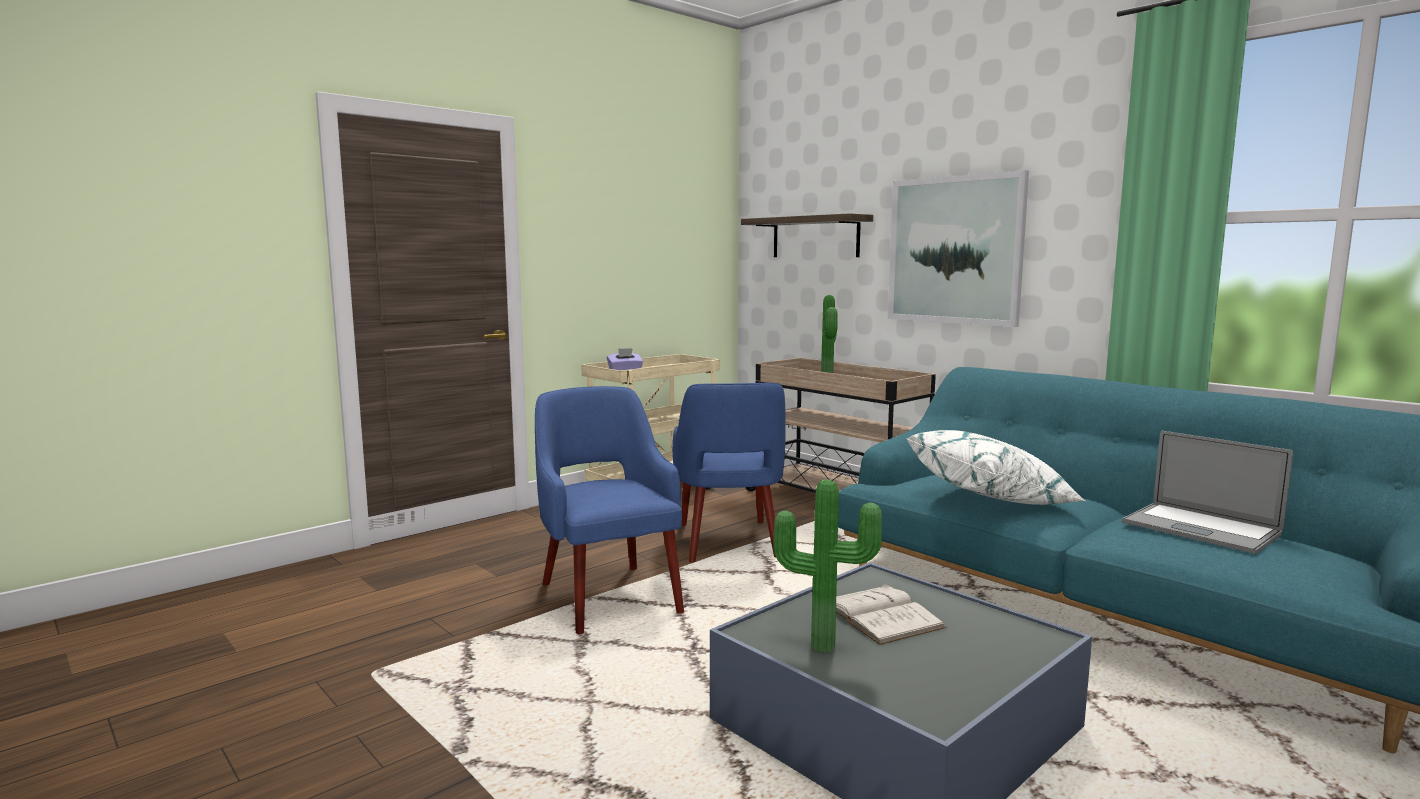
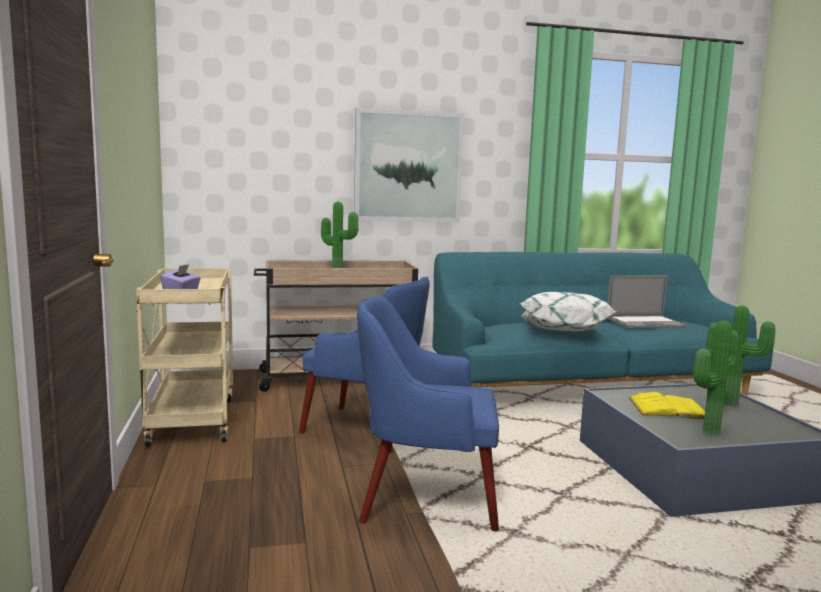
camera: 60 degrees left, 0 degrees up
(815, 237) = (269, 148): shelf -> none
(880, 615) = (668, 408): white book -> yellow book
(994, 654) = (731, 403): none -> potted plant

